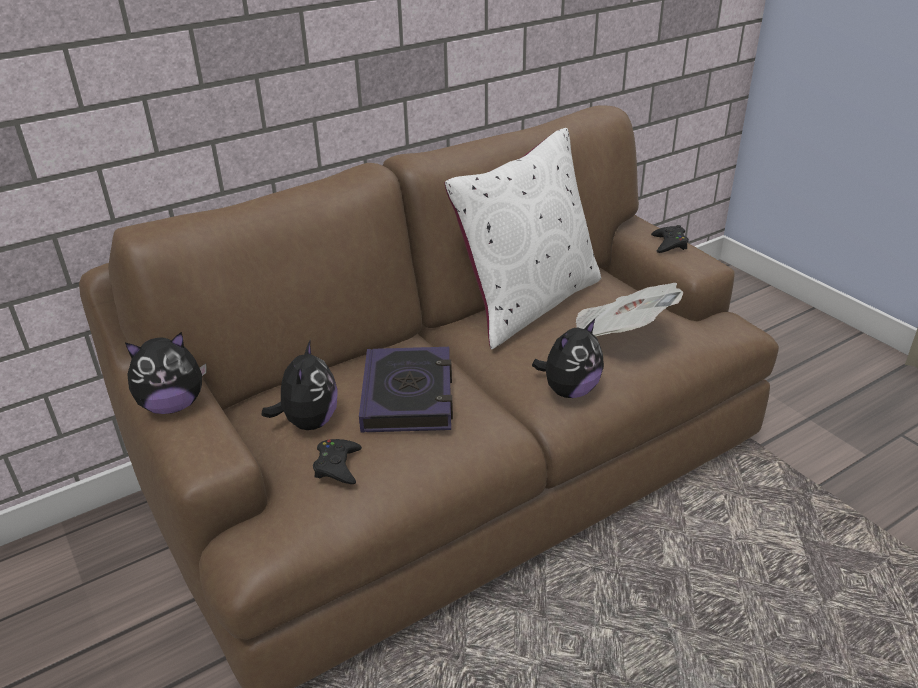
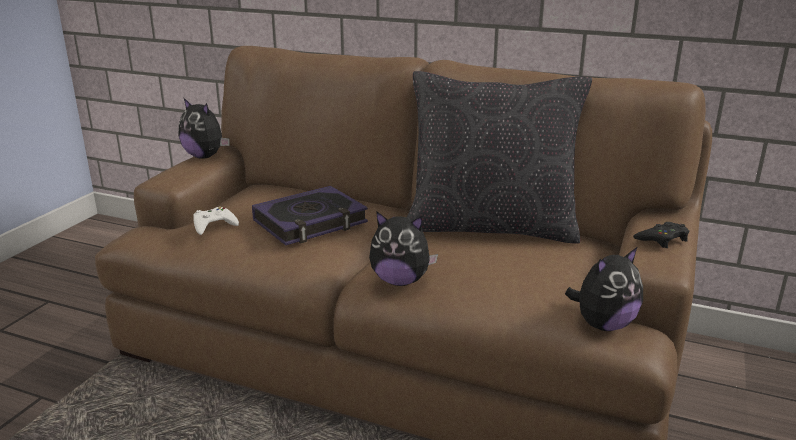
camera: 55 degrees right, 10 degrees down
(308, 422) = (250, 204): plush toy -> plush toy (603, 324)
(337, 466) = (214, 225): black game controller -> white game controller
(528, 303) = (491, 226): white pillow -> black pillow
(619, 335) = (500, 274): newspaper -> none

